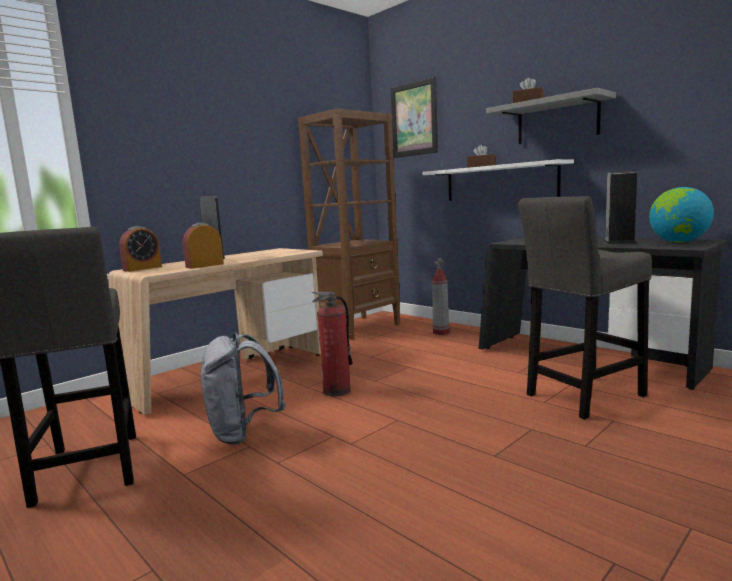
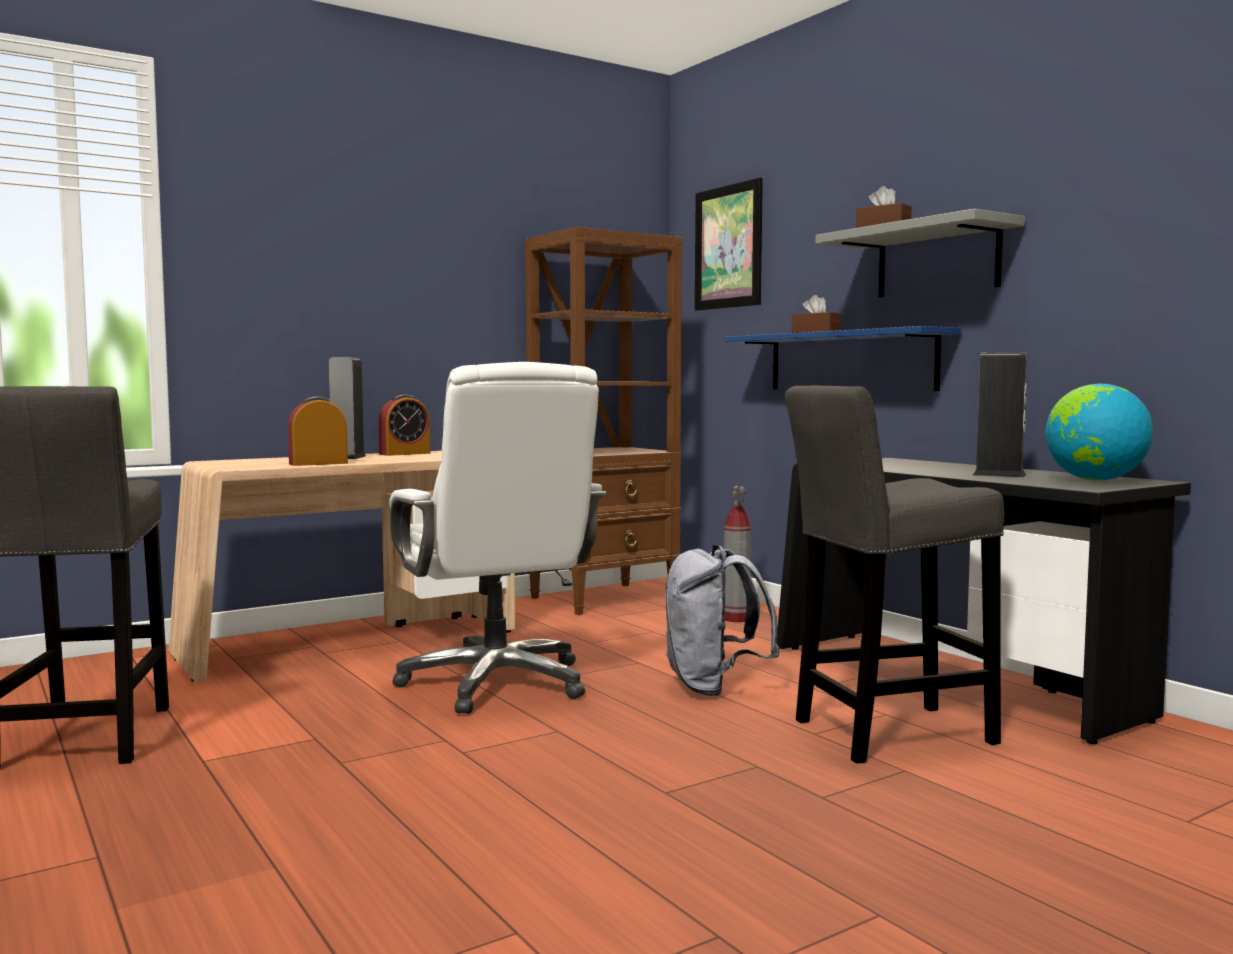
camera: 10 degrees right, 5 degrees down
(142, 268) = (230, 461): alarm clock -> alarm clock (405, 454)
(243, 433) = (318, 721): grey backpack -> grey backpack (713, 687)
(336, 391) = (497, 683): fire extinguisher -> white office chair
(500, 182) = (850, 361): white shelf -> blue shelf

